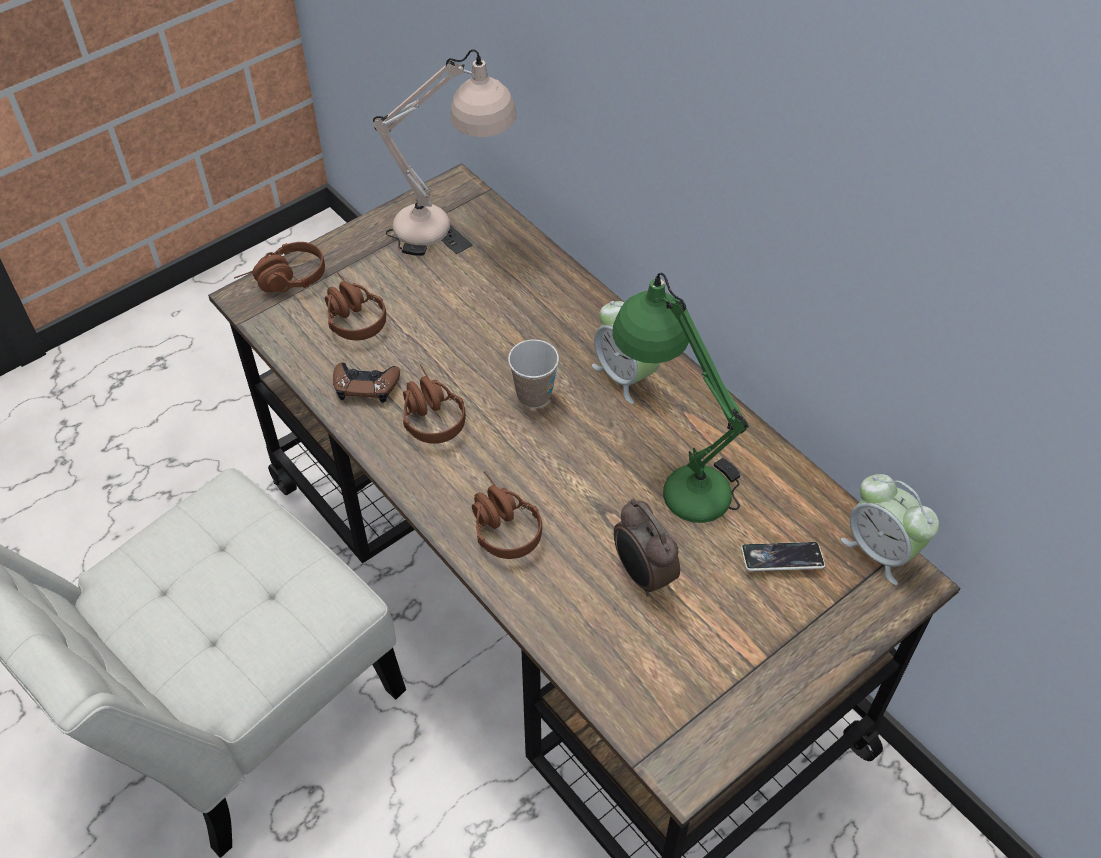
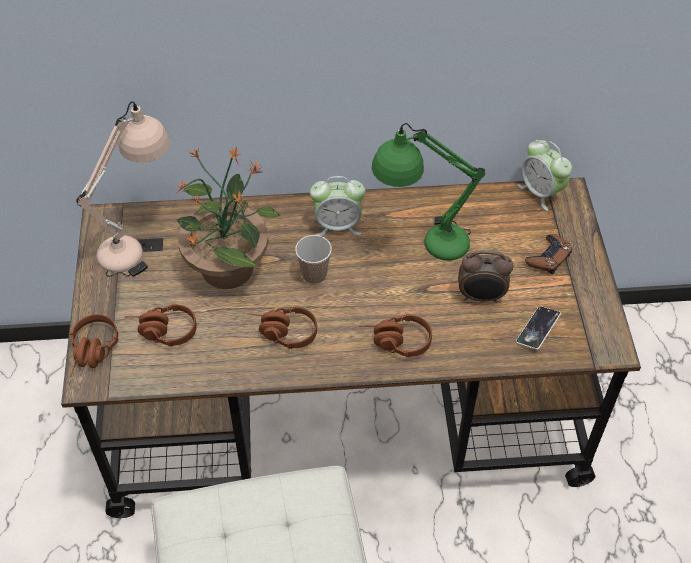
camera: 55 degrees left, 0 degrees up
(366, 385) = (230, 354): brown game controller -> brown game controller (549, 257)
(480, 317) = (228, 267): none -> potted plant
(781, 559) = (516, 233): phone -> phone (537, 330)
(880, 551) = (541, 192): alarm clock -> alarm clock turned 60 degrees clockwise

